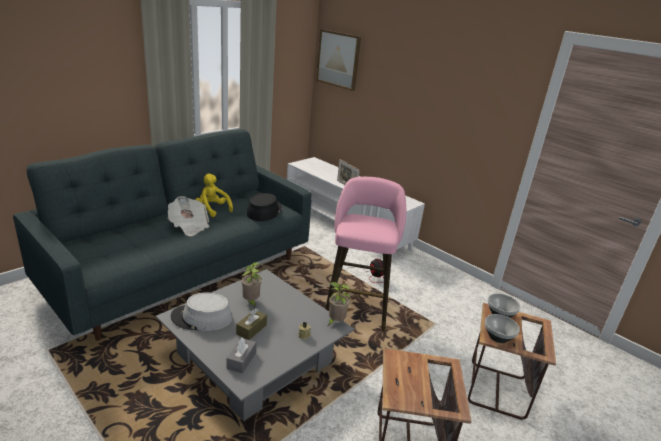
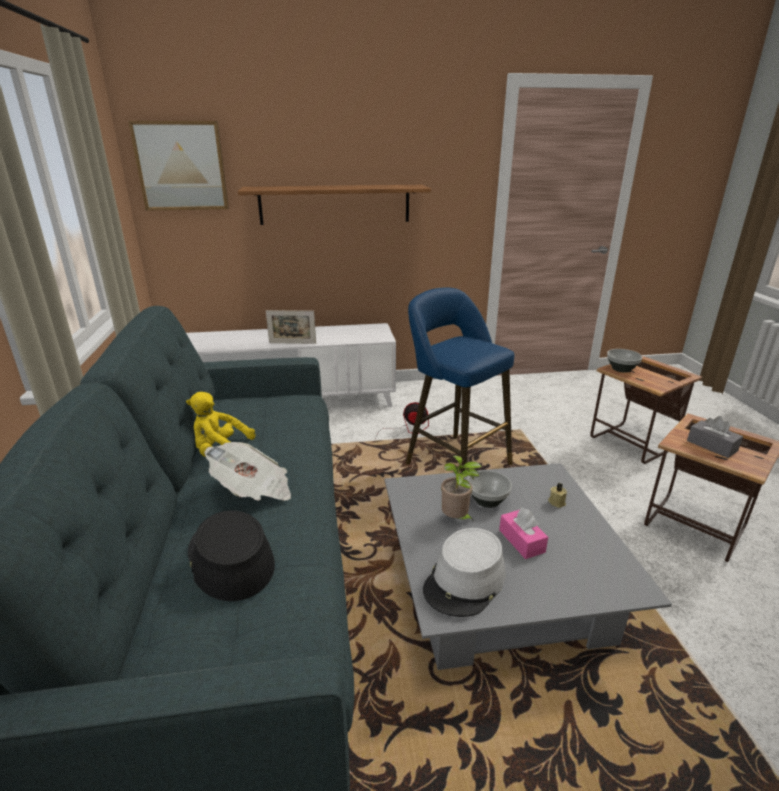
camera: 50 degrees left, 0 degrees up
(241, 360) = (588, 574): grey tissue box -> grey tissue box (711, 446)
(251, 329) = (521, 541): brown tissue box -> pink tissue box
(264, 211) = (288, 413): black hat -> black hat (230, 559)
(335, 322) = (541, 470): potted plant -> none
(357, 306) = (453, 462): pink stool -> blue stool
(412, 105) = (335, 204): none -> shelf
(498, 337) = (657, 383): bowl -> bowl (487, 500)

